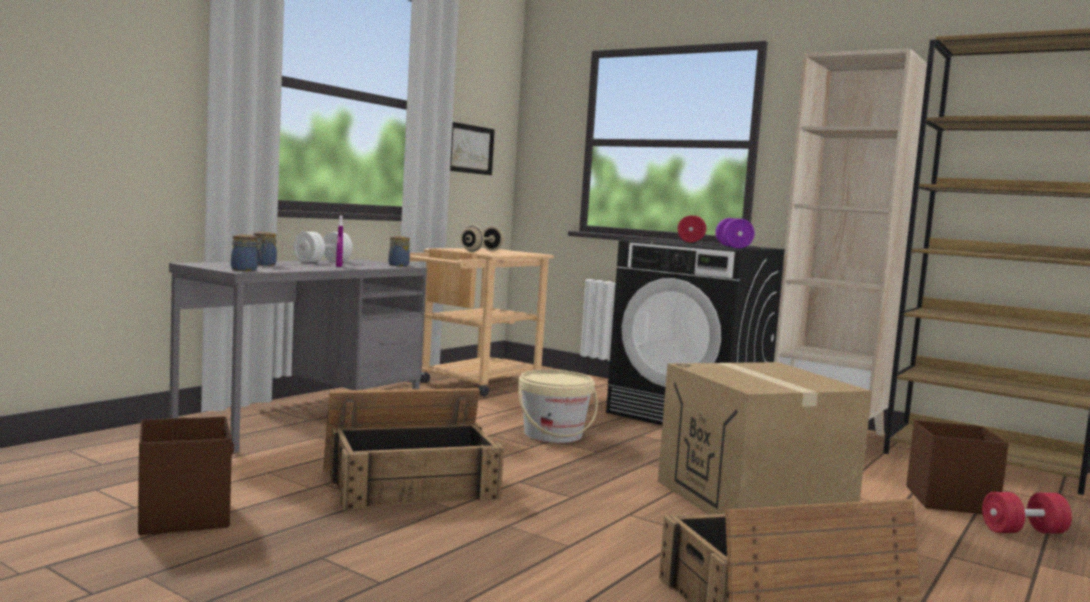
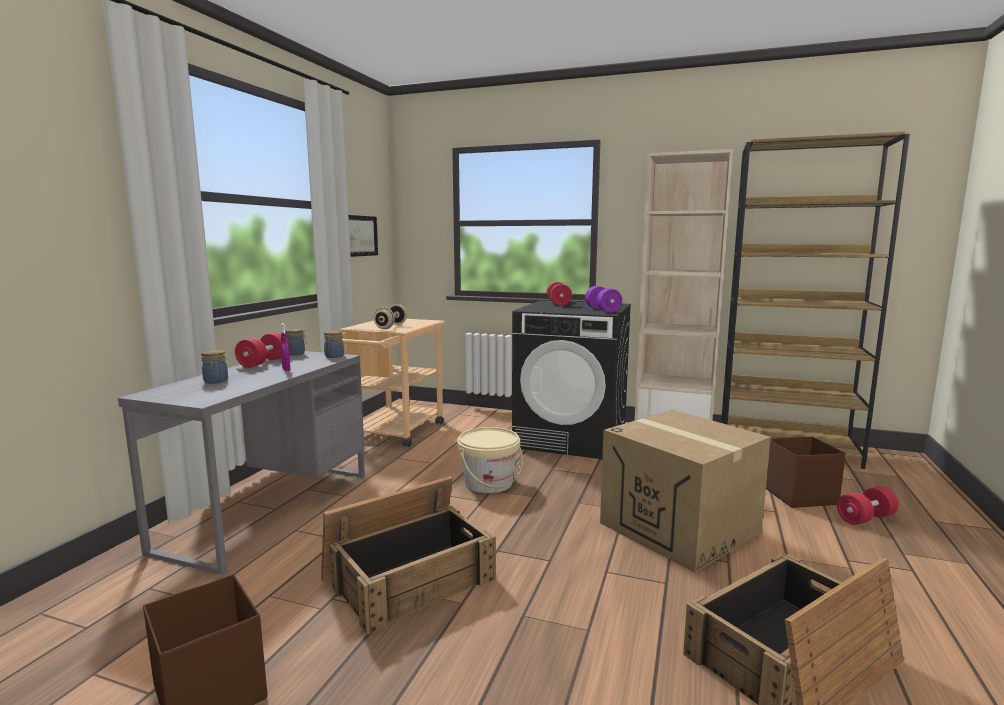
camera: 15 degrees left, 5 degrees up
(245, 270) = (207, 398): jar -> jar (296, 354)
(322, 261) = (264, 362): white dumbbell -> red dumbbell

